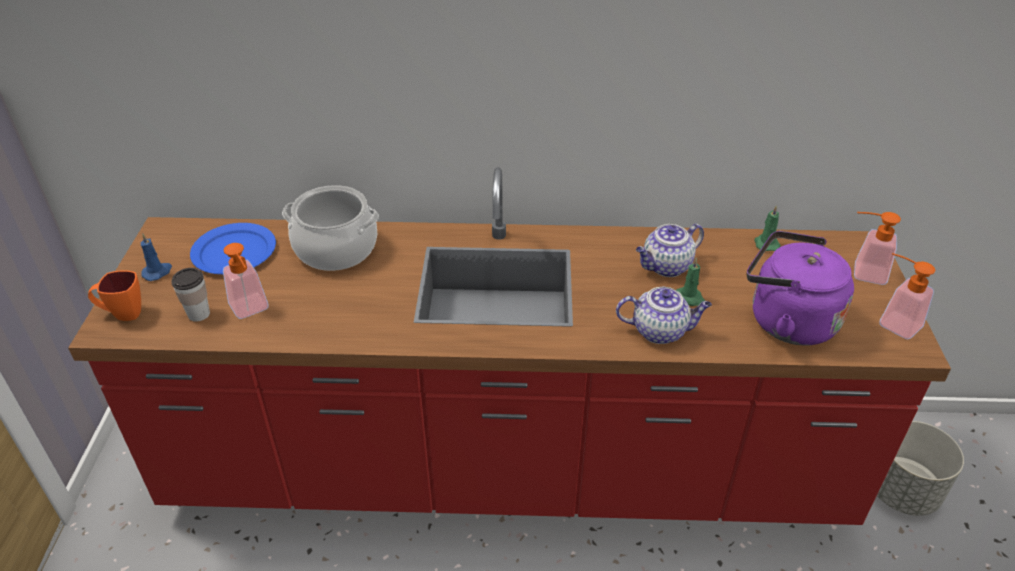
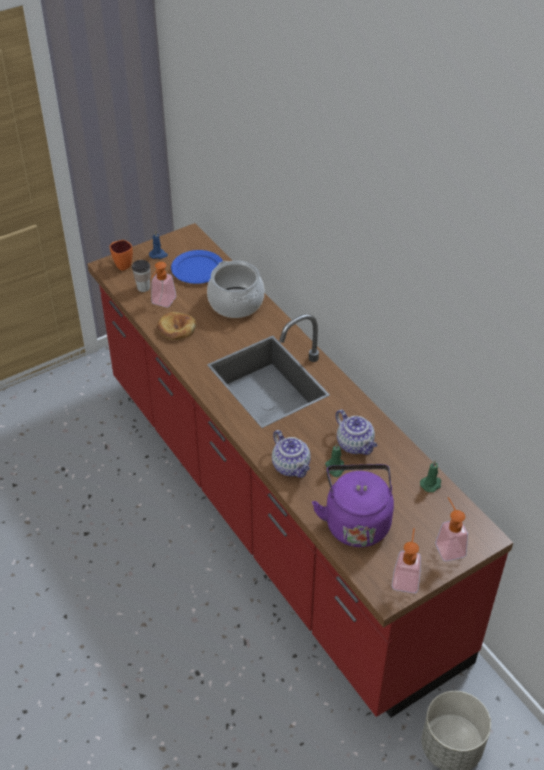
camera: 55 degrees right, 5 degrees up
(316, 319) = (176, 328): none -> bread
(666, 267) = (355, 445): teapot -> teapot turned 150 degrees counterclockwise

